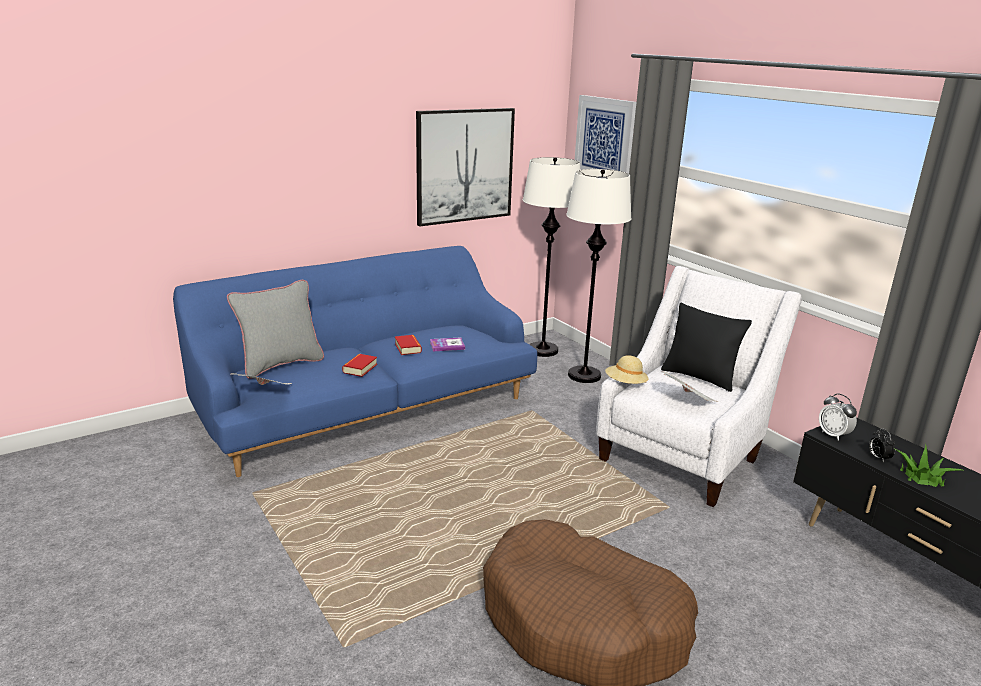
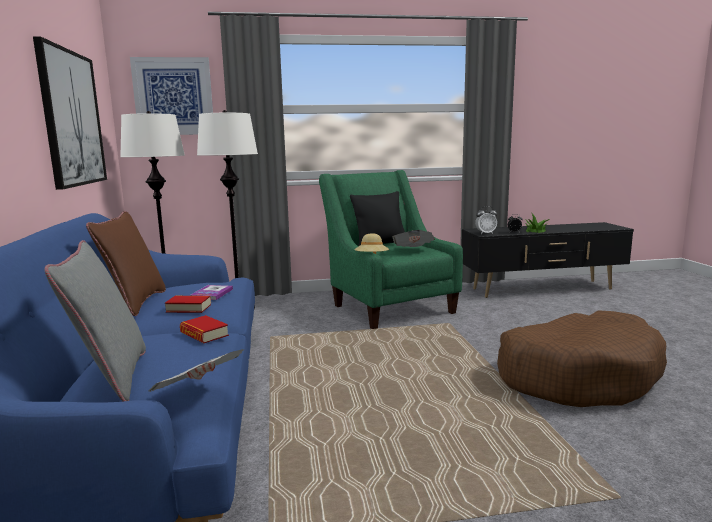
camera: 65 degrees left, 10 degrees down
(412, 328) = (135, 303): none -> brown pillow
(683, 455) = (389, 306): white armchair -> green armchair

